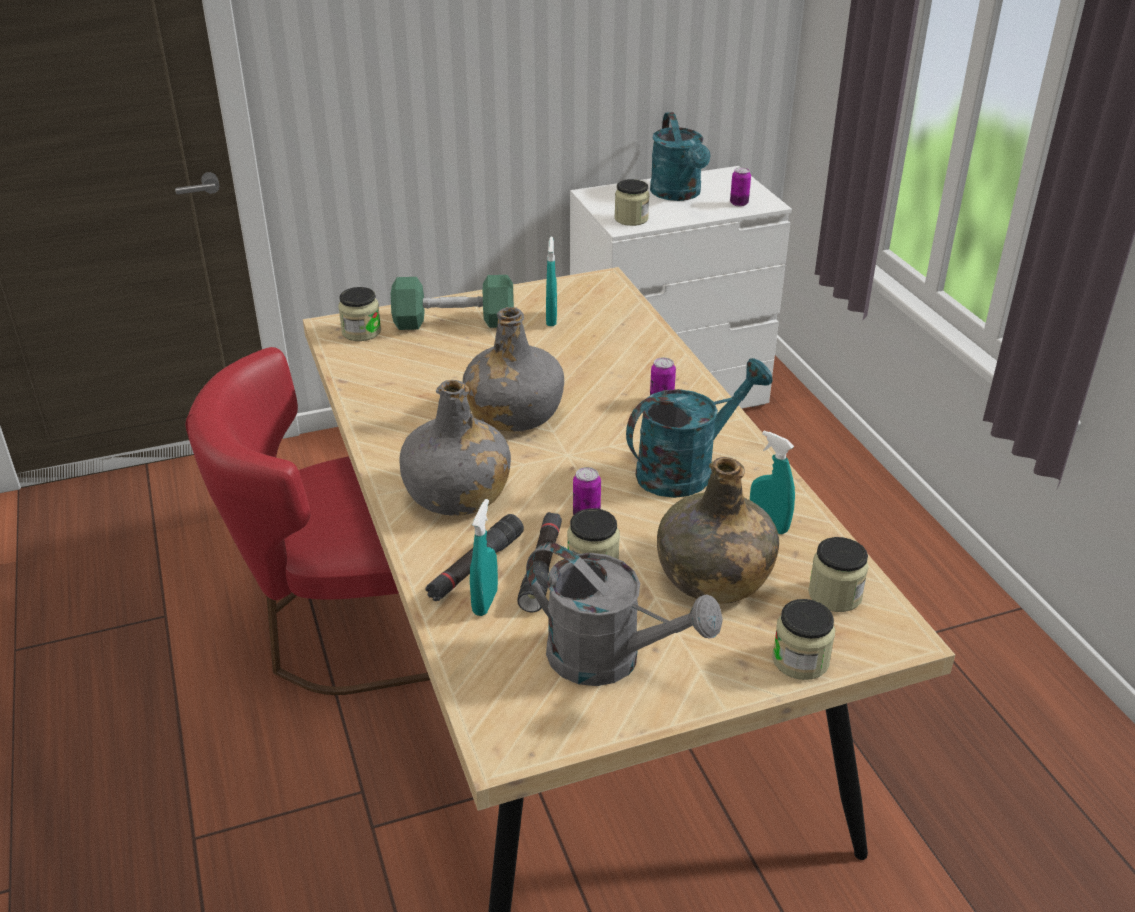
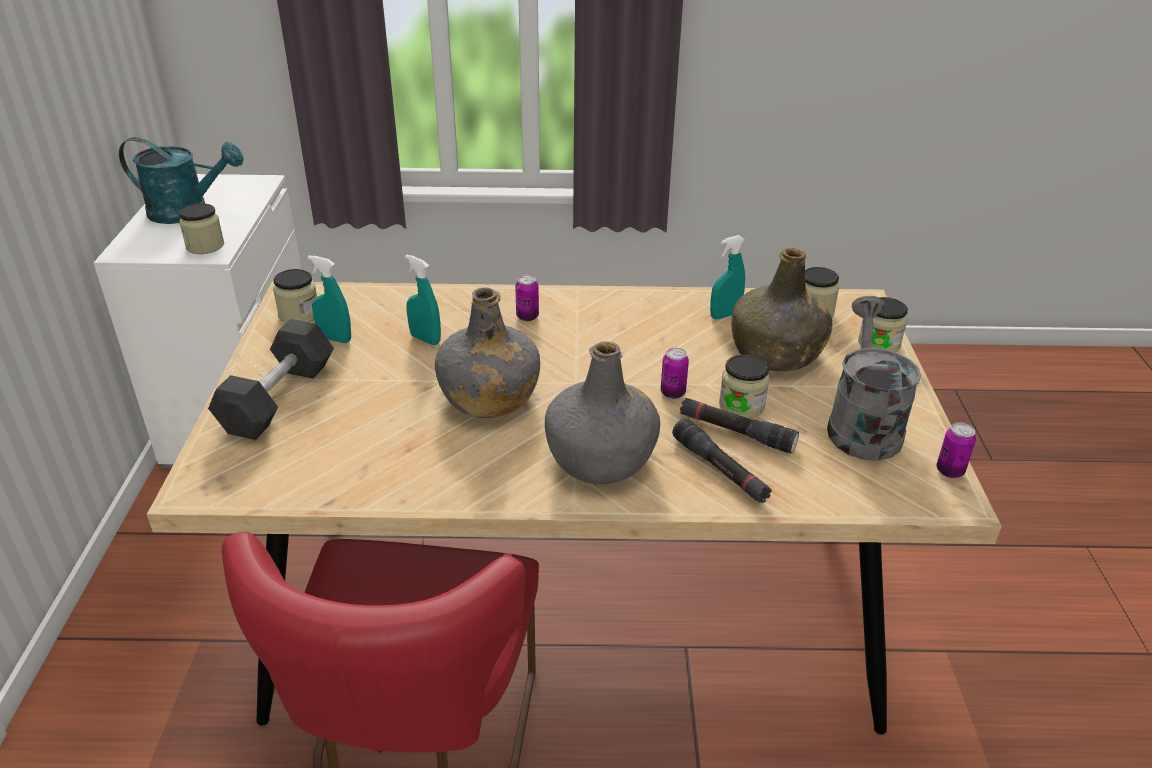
camera: 70 degrees left, 0 degrees up
(361, 332) = (232, 469): jar -> jar (299, 314)
(454, 322) = (278, 398): green dumbbell -> black dumbbell
(485, 602) = (772, 474): turquoise spray bottle -> turquoise spray bottle (425, 339)
(610, 660) = (861, 424): grey watering can -> grey watering can turned 45 degrees counterclockwise
(686, 469) = (633, 330): turquoise watering can -> none
(739, 203) = (245, 192): can -> can (949, 471)

